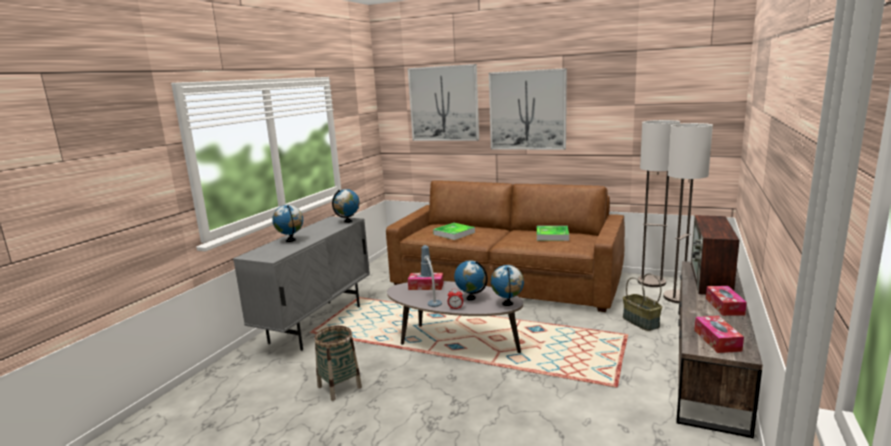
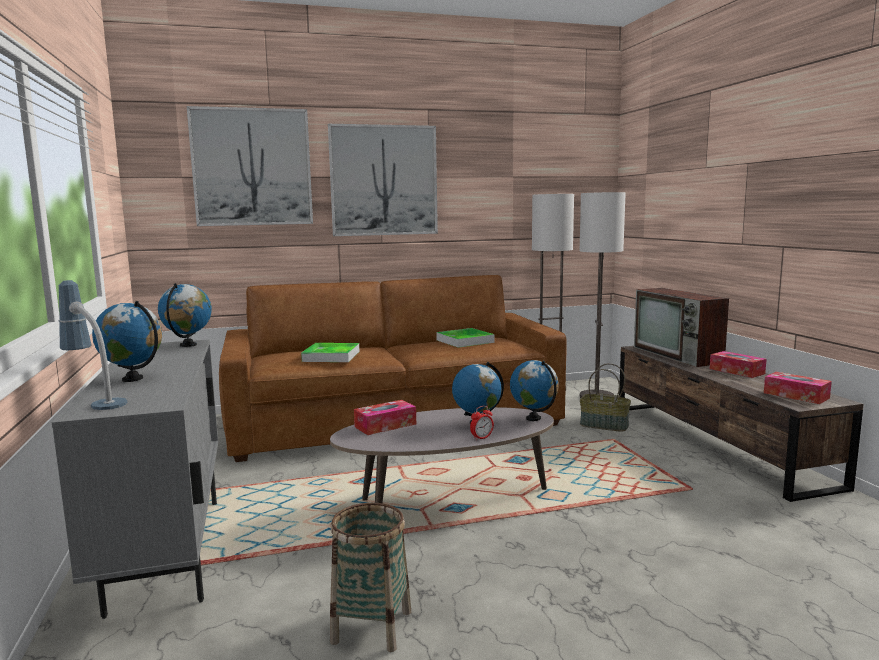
camera: 40 degrees left, 5 degrees down
(431, 300) = (428, 437): table lamp -> table lamp (96, 401)

